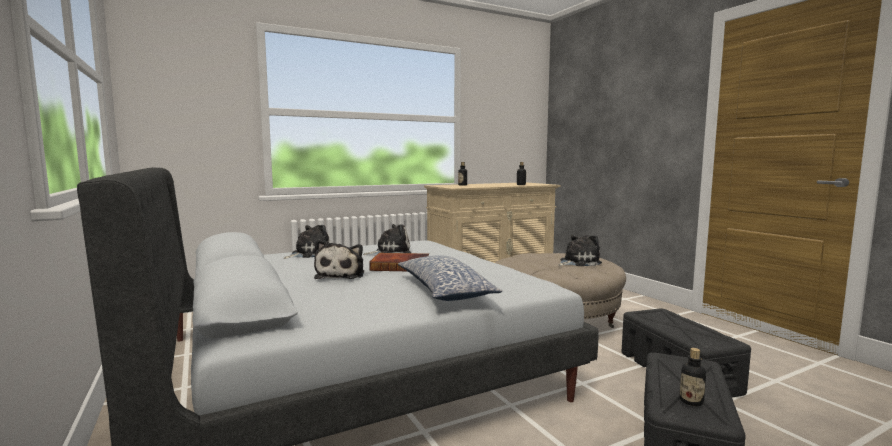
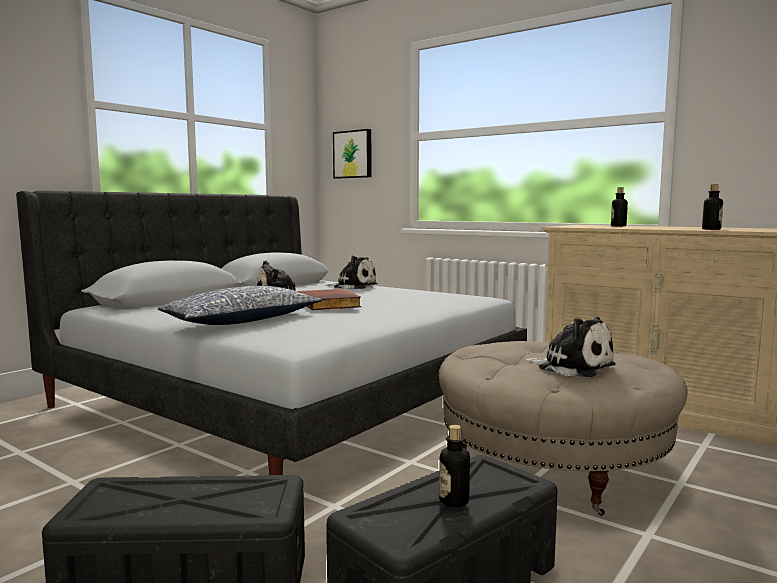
camera: 65 degrees right, 0 degrees up
(180, 120) = (353, 154): none -> picture
(390, 252) = (396, 297): plush toy -> none
(691, 401) = (129, 498): bottle -> bottle (454, 501)

